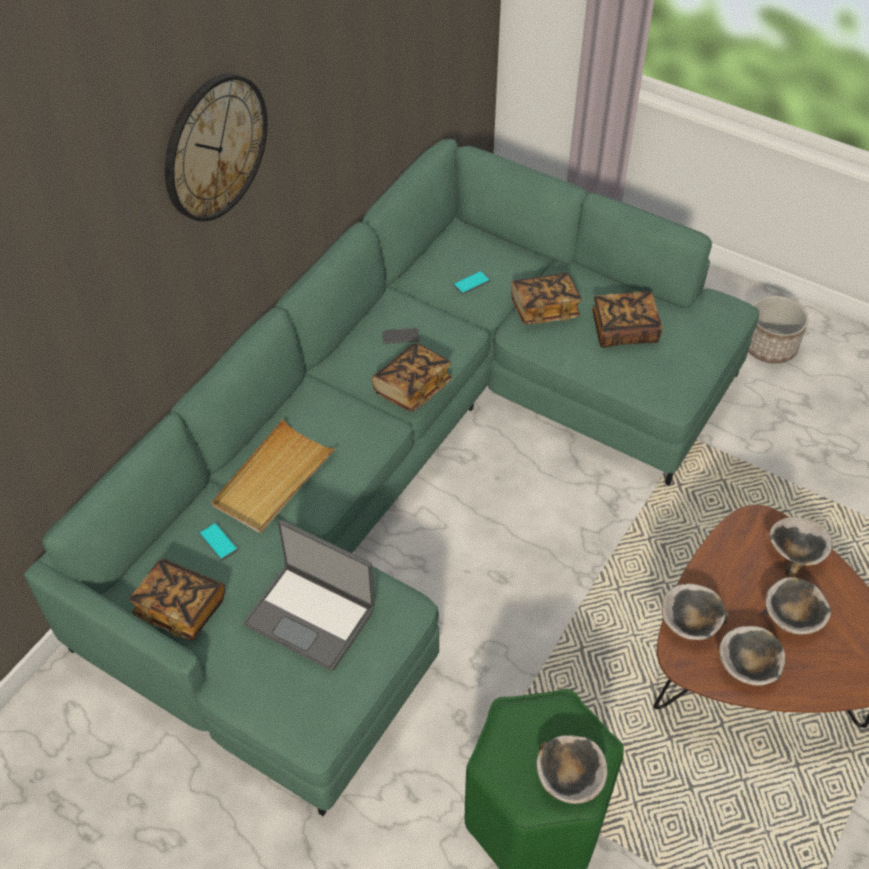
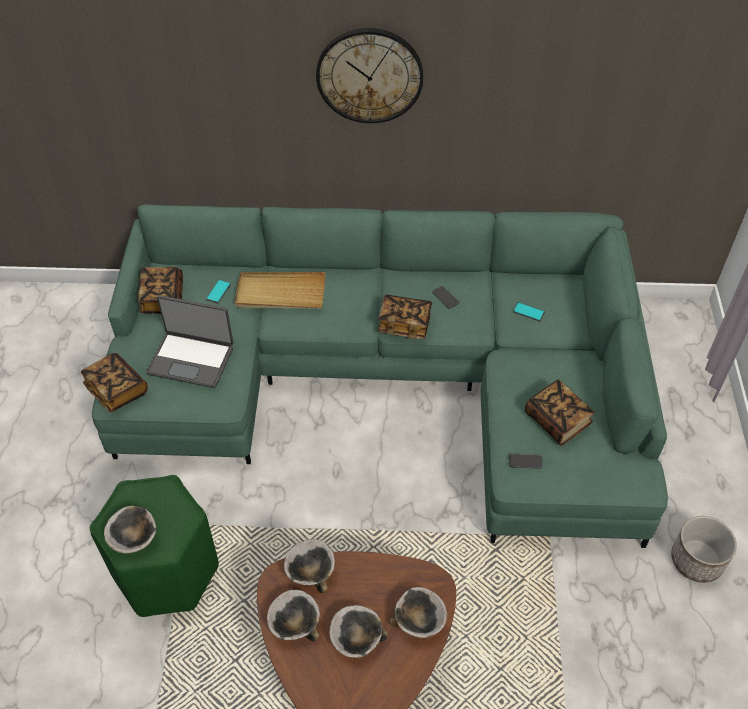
camera: 60 degrees right, 0 degrees up
(311, 615) = (191, 359): laptop -> laptop turned 75 degrees counterclockwise
(544, 309) = (538, 364): book -> book (117, 390)
(658, 378) = (525, 461): none -> phone

